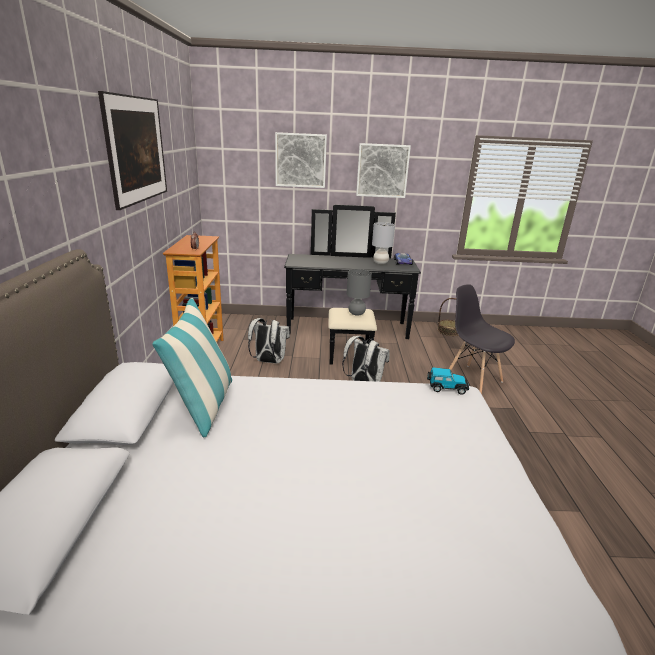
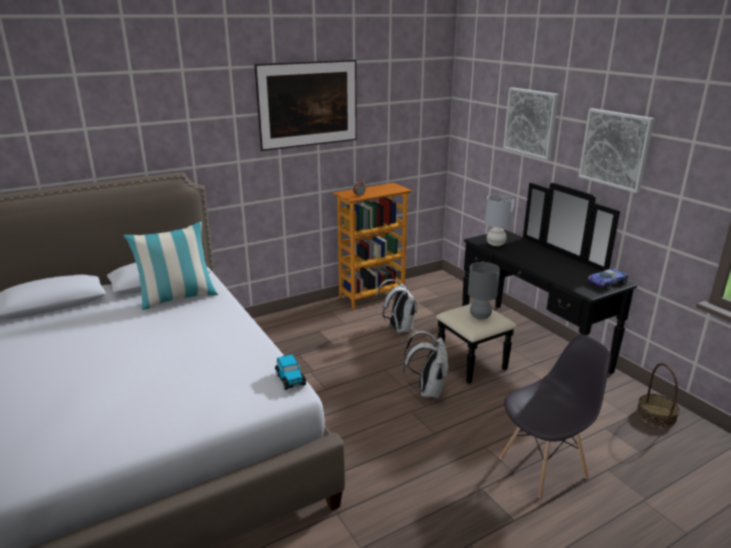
camera: 60 degrees right, 0 degrees up
(381, 263) = (574, 272): grey table lamp -> grey table lamp (496, 244)
(472, 379) = (543, 467): grey chair -> grey chair turned 45 degrees clockwise

